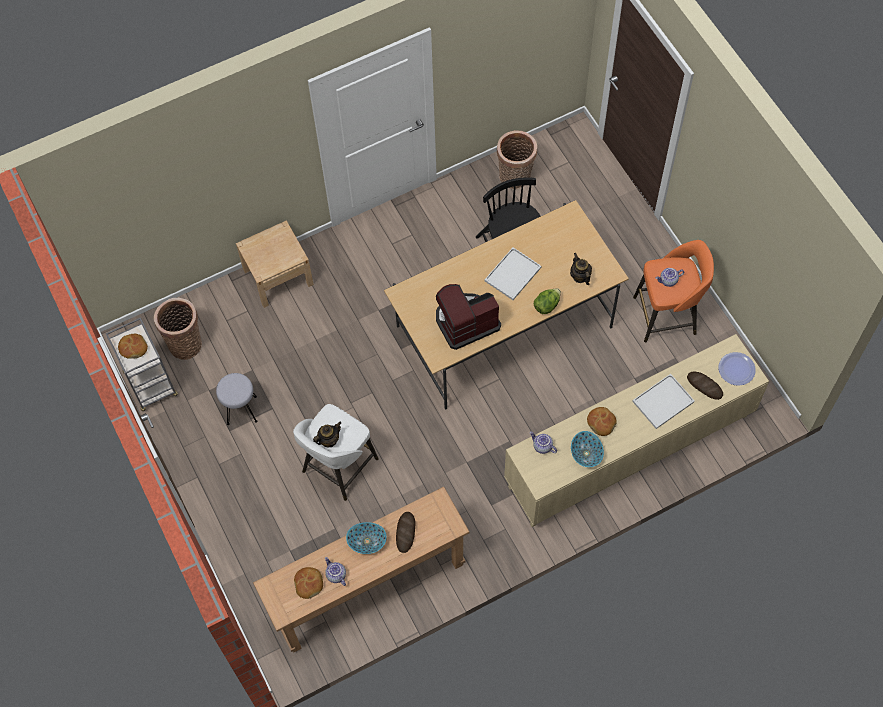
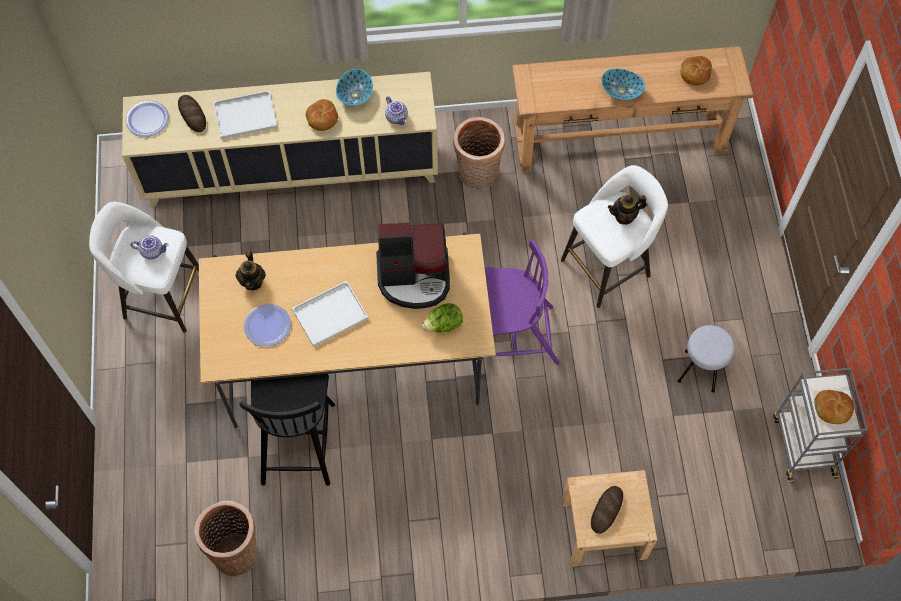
camera: 160 degrees left, 0 degrees up
(185, 342) = (748, 483): basket -> basket (477, 175)
(335, 575) = (665, 72): teapot -> none
(392, 382) = (512, 337): none -> purple chair
(405, 533) = (578, 85): bread -> bread (606, 510)
(547, 305) = (310, 262): lettuce -> lettuce (443, 325)
(552, 250) = (267, 326): none -> plate
(667, 315) = (162, 296): orange stool -> white stool

